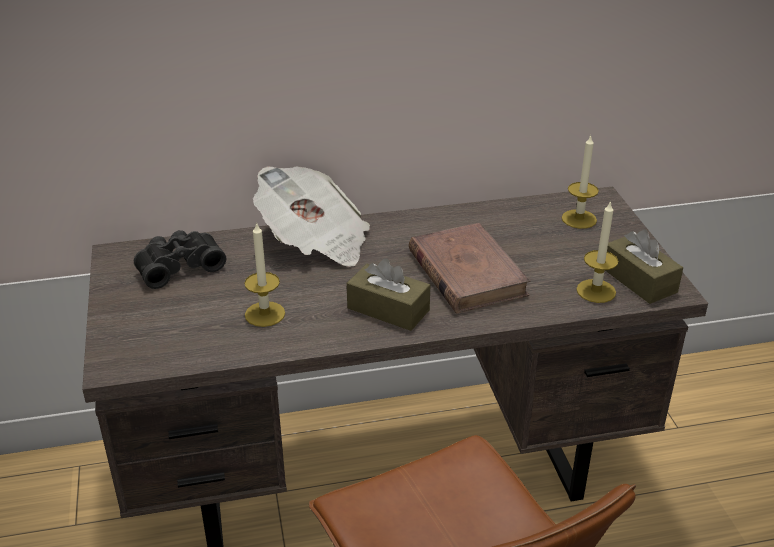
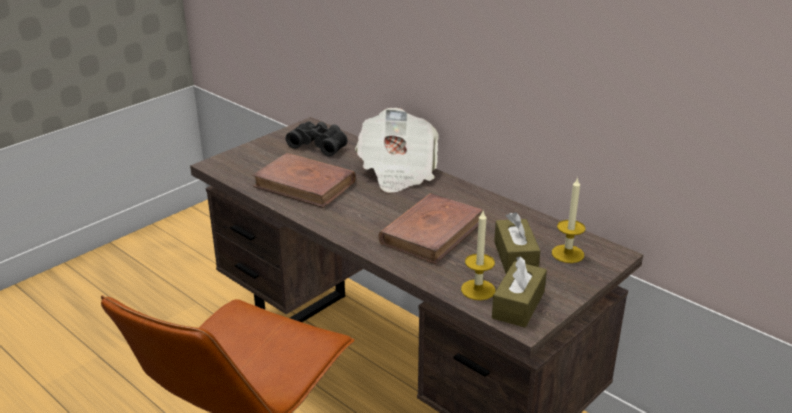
camera: 55 degrees right, 5 degrees down
(265, 314) = (305, 185): candle -> brown book
(388, 309) = (356, 220): brown tissue box -> brown tissue box (515, 257)

